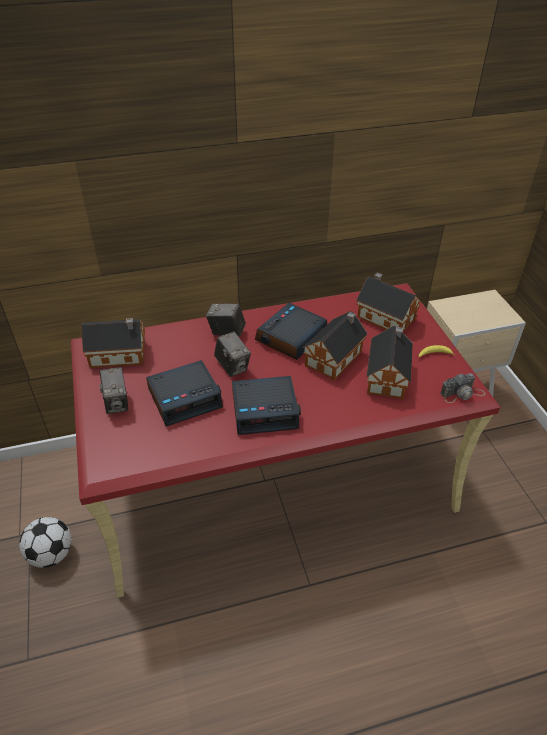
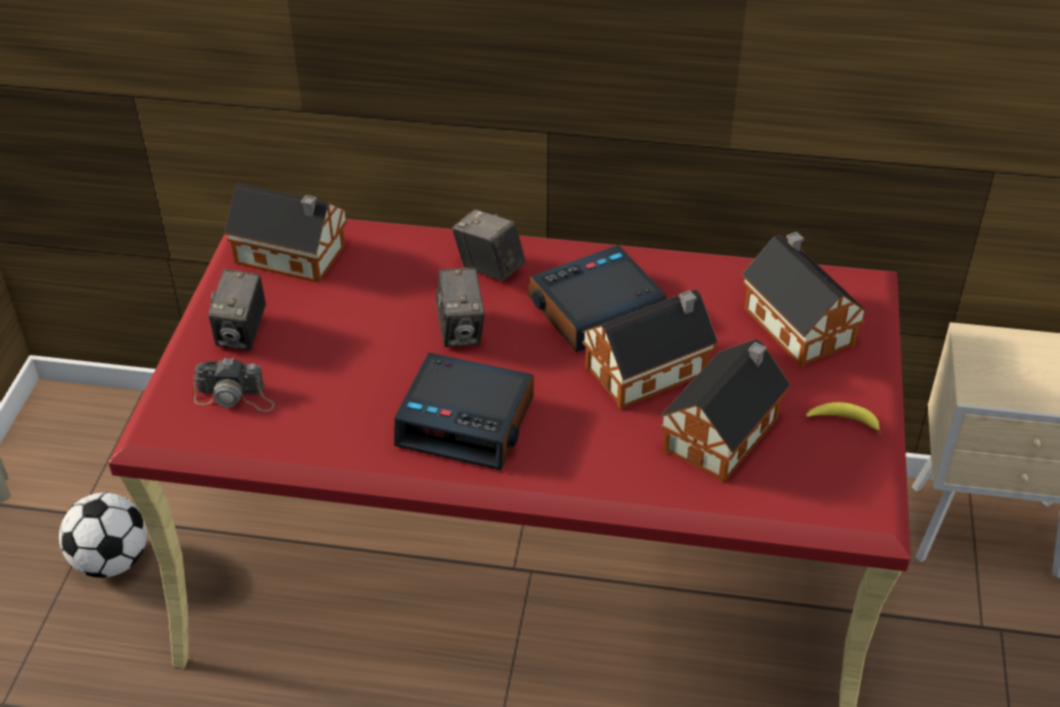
camera: 25 degrees right, 0 degrees up
(185, 398) = (351, 359): alarm clock -> none
(462, 393) = (845, 509): camera -> camera (235, 397)

